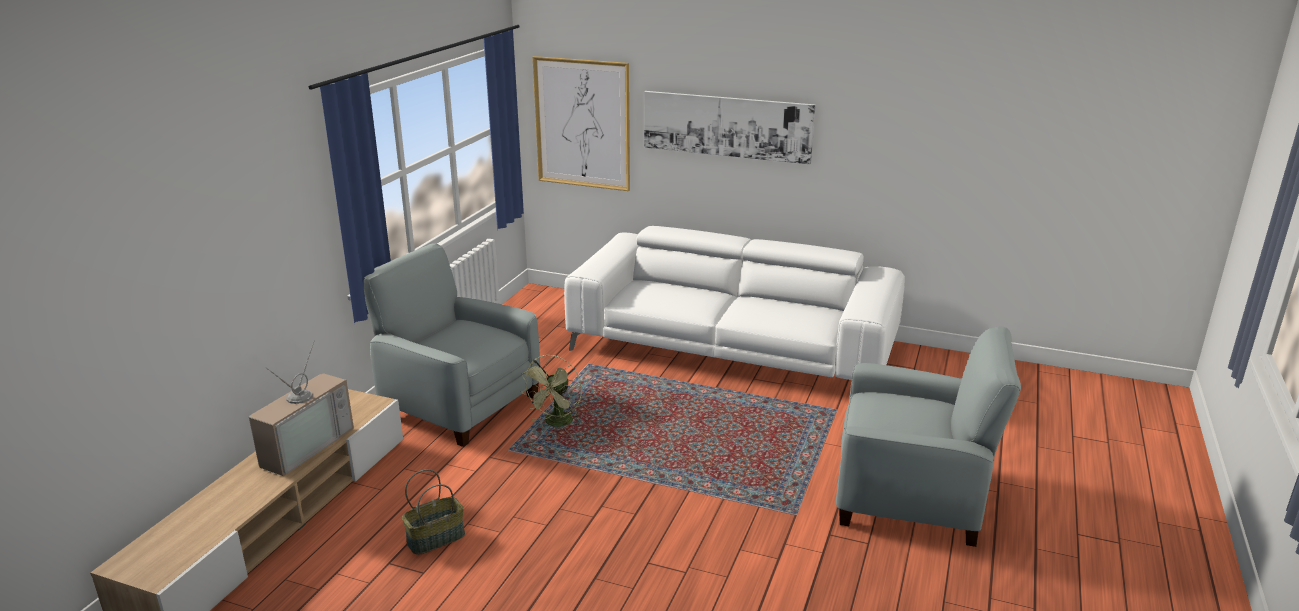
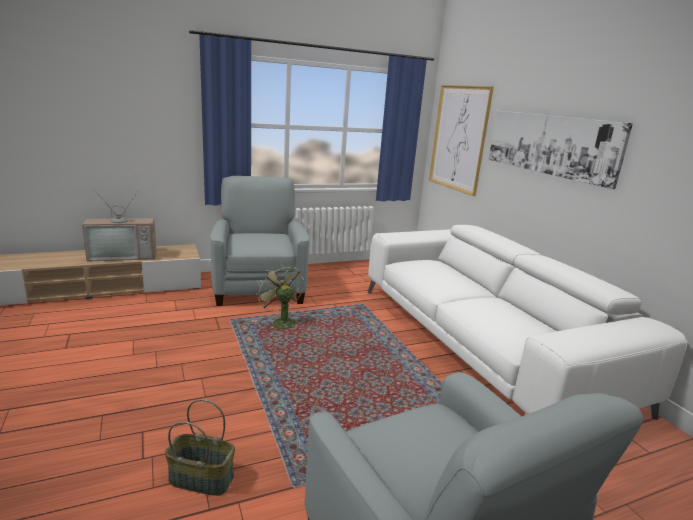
camera: 45 degrees right, 5 degrees down
(436, 538) = (108, 337): basket -> basket (202, 478)
(556, 424) = (280, 322): green fan -> green fan turned 75 degrees clockwise

